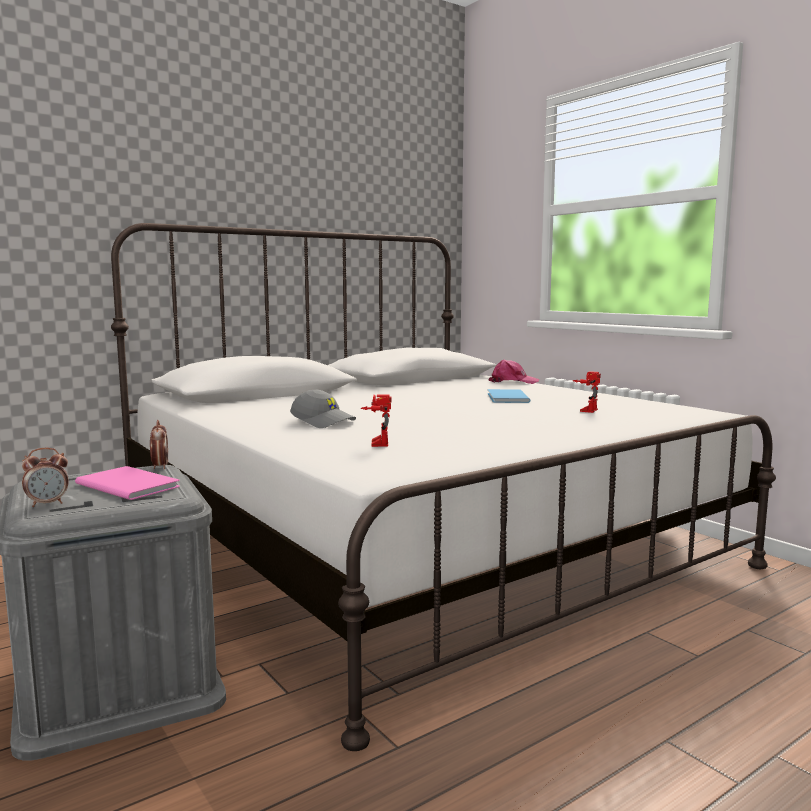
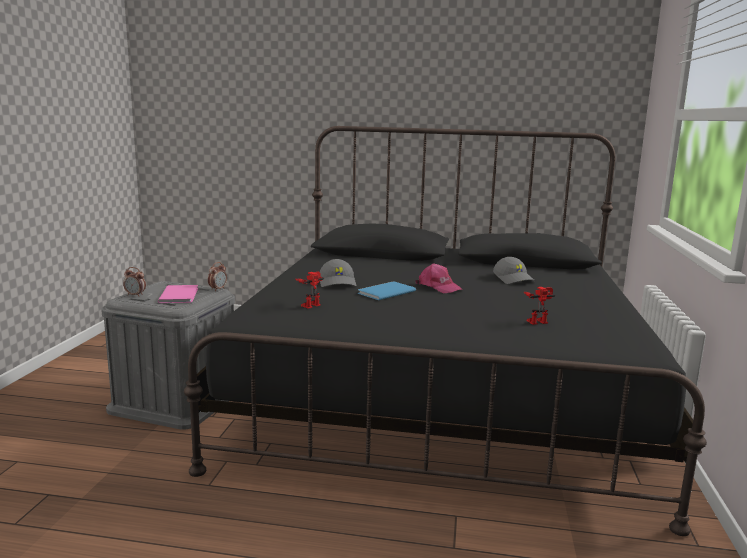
camera: 45 degrees right, 5 degrees up
(419, 544) = (439, 394): white bed -> black bed
(458, 390) = (514, 279): none -> grey cap
(506, 398) = (520, 294): blue book -> blue book (384, 292)
(512, 382) = (590, 281): pink cap -> pink cap (438, 287)

